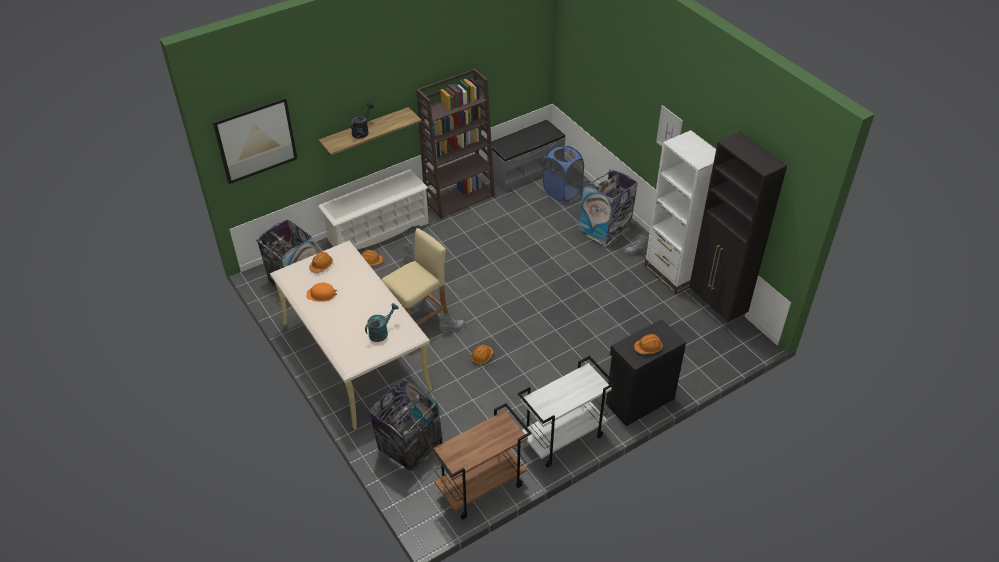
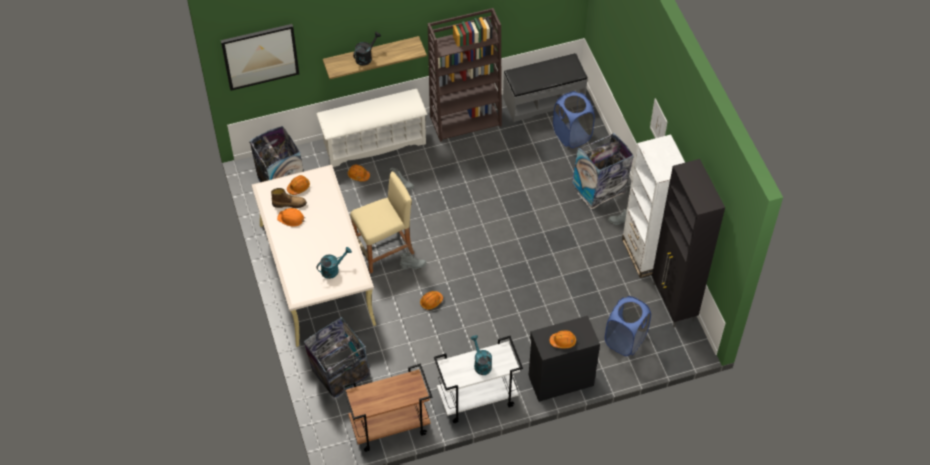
camera: 15 degrees right, 10 degrees up
(315, 281) = (289, 203): none -> boot
(569, 390) = (481, 364): none -> turquoise watering can
(686, 350) = (625, 340): none -> blue laundry basket

